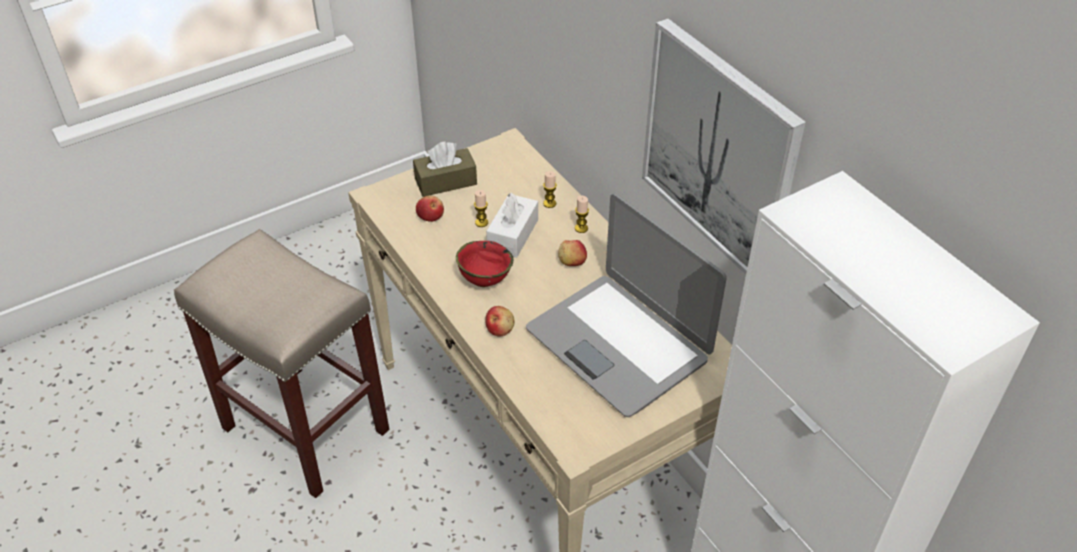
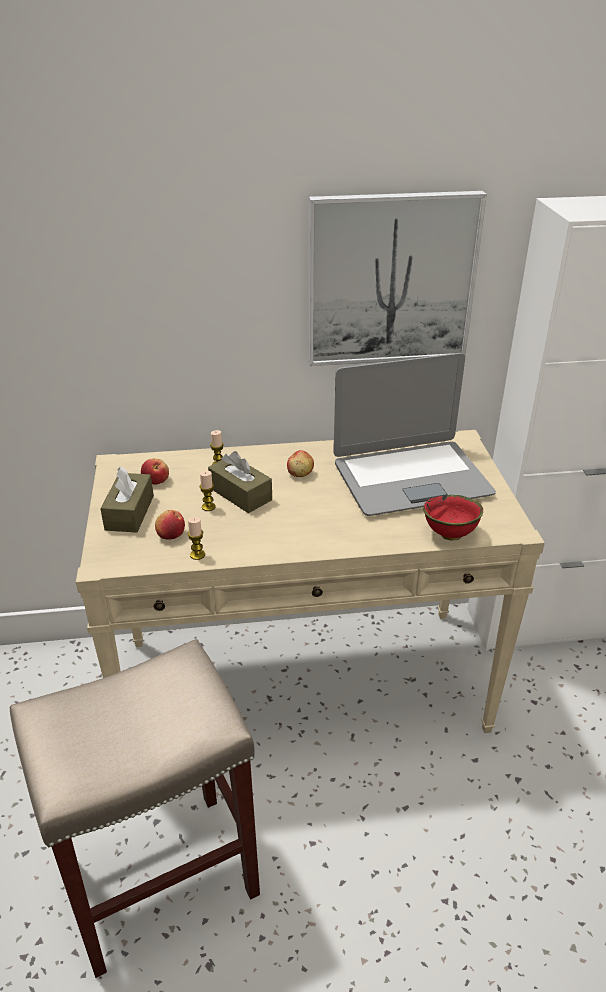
camera: 65 degrees left, 10 degrees down
(484, 279) = (285, 525): red bowl -> red bowl (449, 535)
(500, 329) = (355, 533): apple -> apple (156, 480)
(513, 235) = (240, 494): white tissue box -> brown tissue box
(581, 228) = (264, 458): candle -> candle (197, 555)

